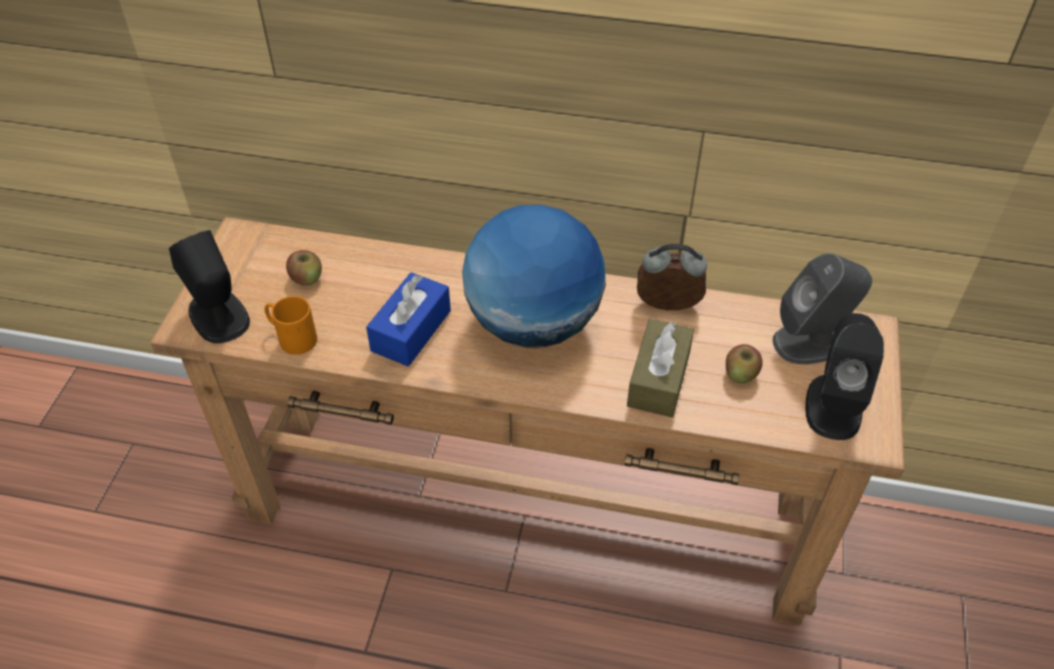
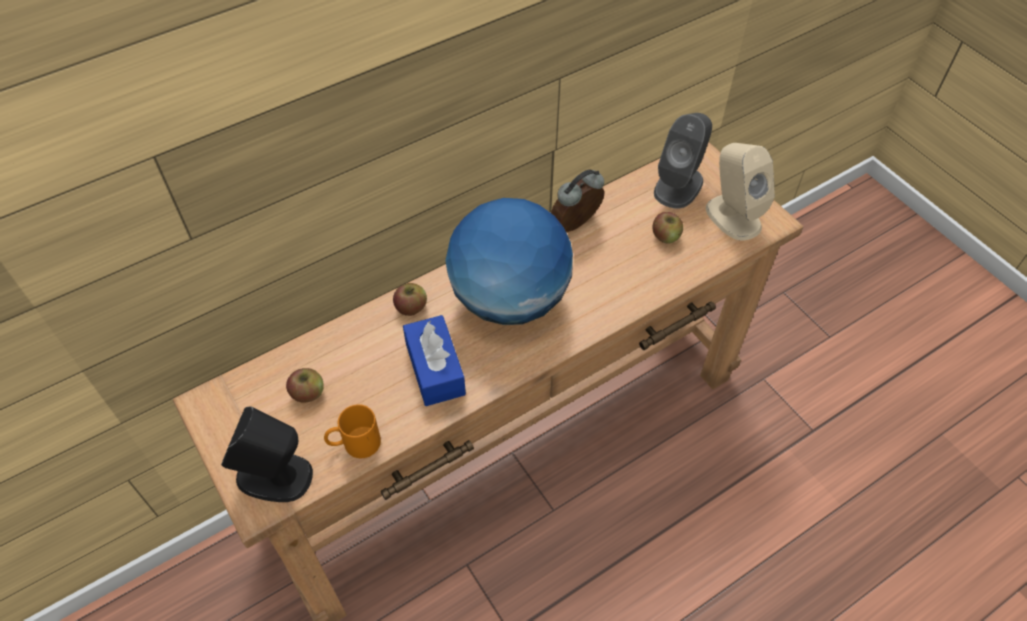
camera: 45 degrees left, 5 degrees up
(451, 273) = (411, 307): none -> apple
(658, 379) = (626, 276): brown tissue box -> none
(834, 405) = (732, 216): black speaker -> beige speaker

